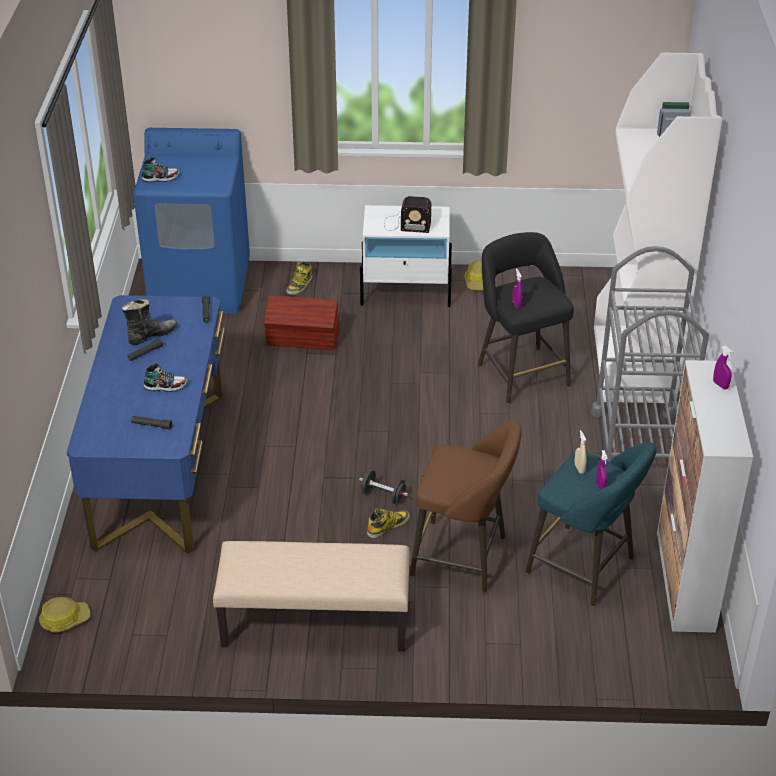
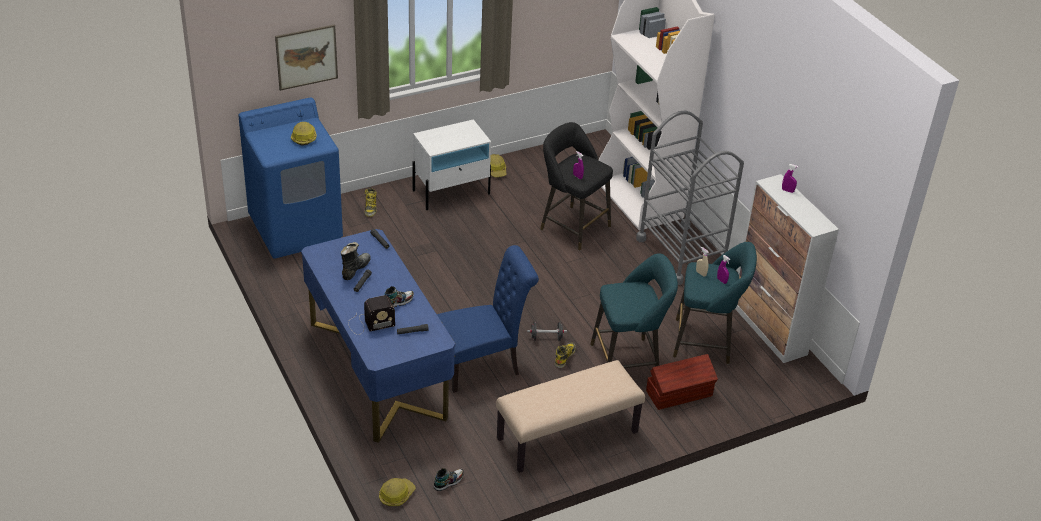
camera: 30 degrees left, 0 degrees up
(160, 178) = (275, 149): shoe -> shoe (448, 482)
(202, 172) = (304, 137): none -> hard hat
(233, 77) = (306, 57): none -> picture
(282, 504) = (483, 366): none -> blue chair
(303, 339) = (405, 246): brown storage box -> brown storage box (680, 394)
(405, 224) = (454, 140): radio -> radio (369, 323)
(464, 558) = (629, 361): brown stool -> turquoise stool

